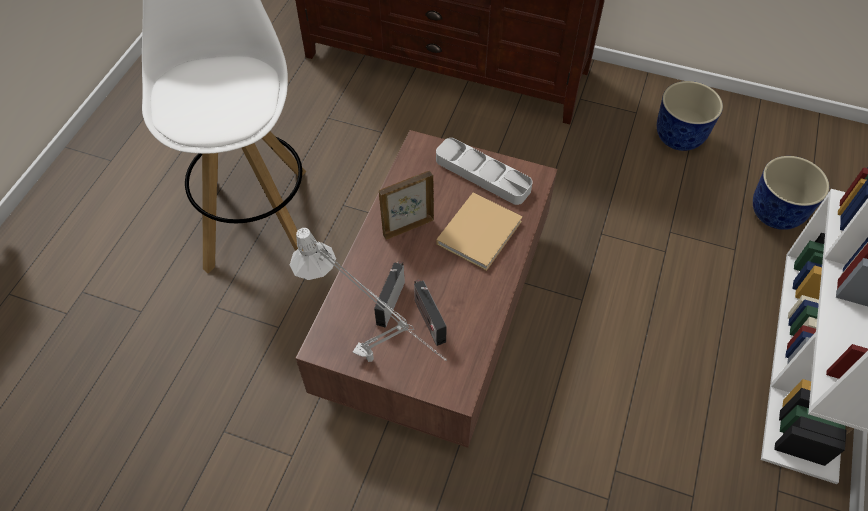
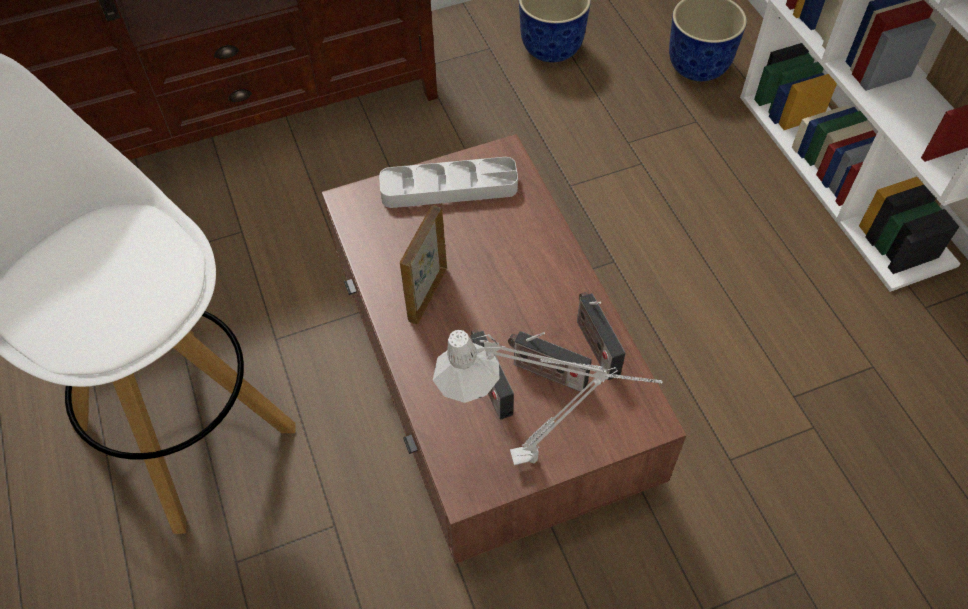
camera: 40 degrees left, 0 degrees up
(472, 325) = (595, 345): none -> radio
(480, 231) = (506, 246): beige book -> none

